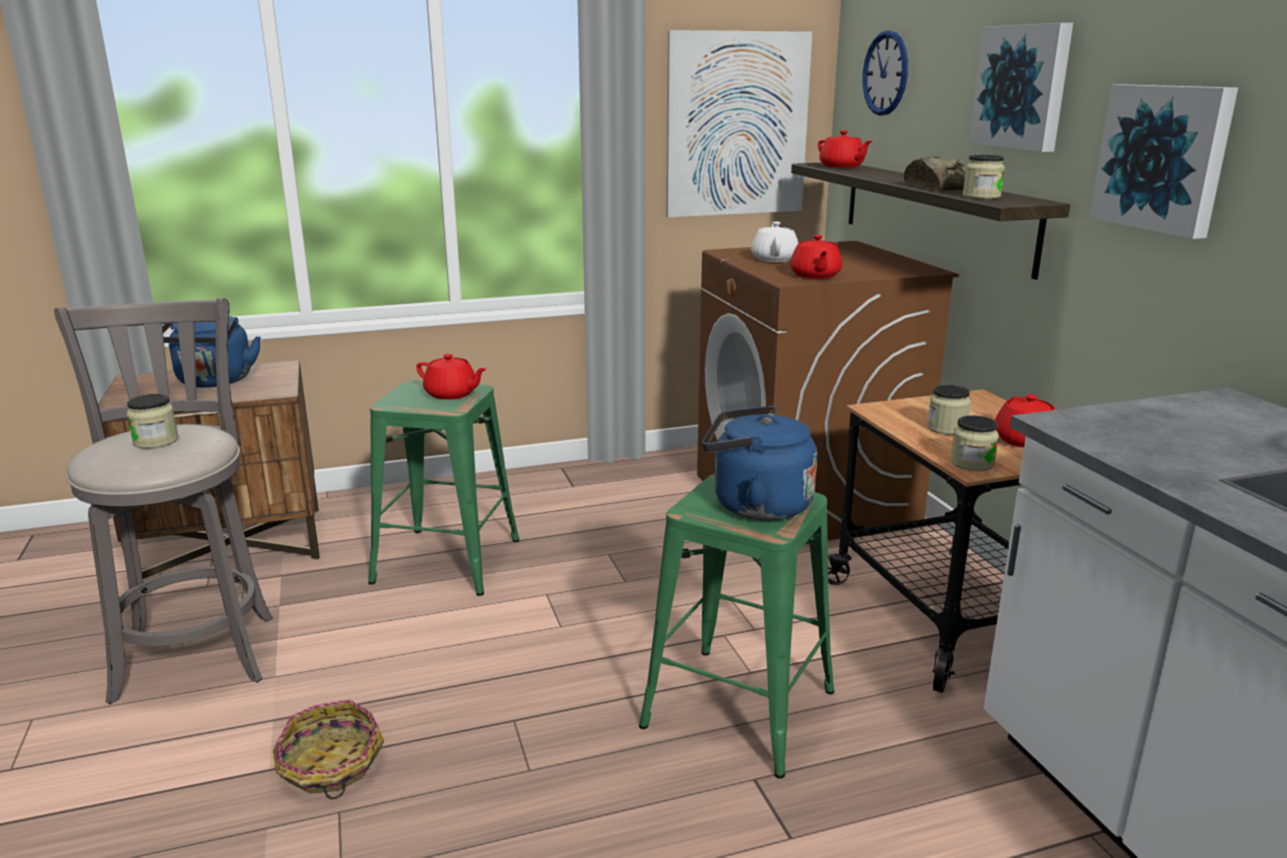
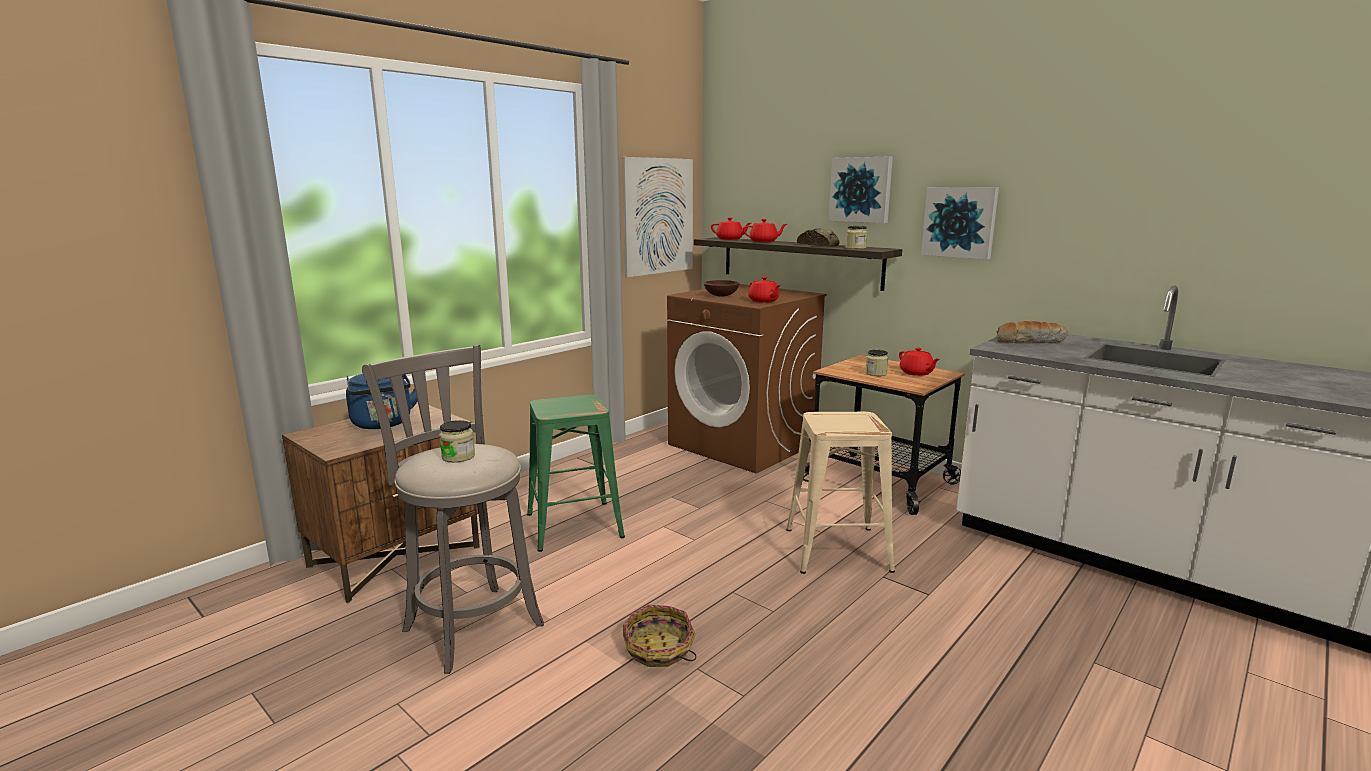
camera: 30 degrees left, 5 degrees down
(452, 394) = (578, 402): red teapot -> red teapot (764, 241)
(740, 707) = (837, 548): green stool -> beige stool
(755, 505) = (849, 422): blue kettle -> none
(774, 259) = (720, 295): white teapot -> brown bowl
(885, 73) = (750, 184): wall clock -> none
(972, 463) = (912, 385): jar -> none
(1179, 421) = (1029, 341): none -> bread

